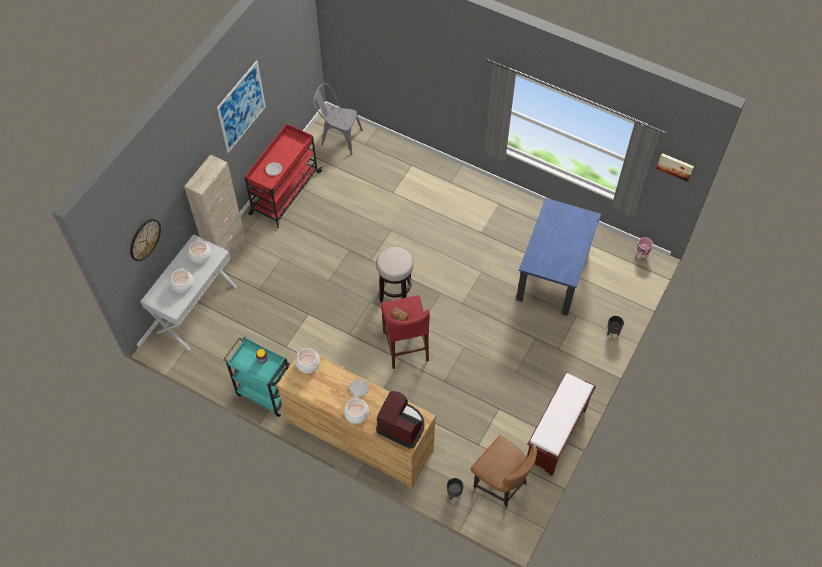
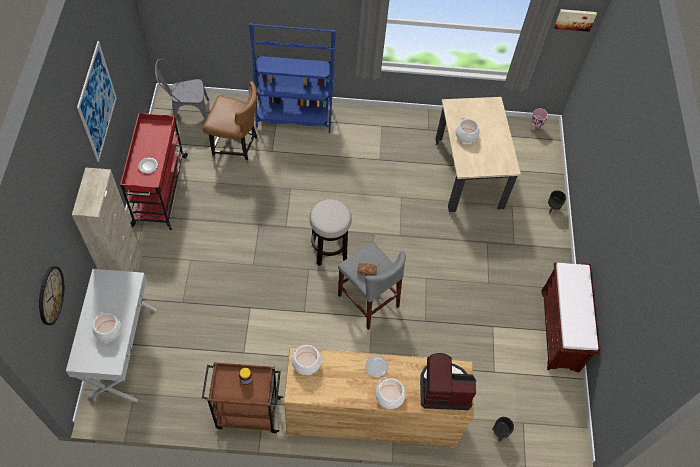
camera: 30 degrees left, 0 degrees up
(200, 255) = (113, 289): cooking pot -> cooking pot (466, 135)
(265, 392) = (247, 413): turquoise cart -> brown cart
(405, 346) = (368, 301): red stool -> grey stool
(427, 168) = (294, 115): none -> blue bookcase
(500, 485) = (538, 404): brown chair -> brown chair (236, 148)
(553, 273) = (468, 173): blue dining table -> beige dining table

